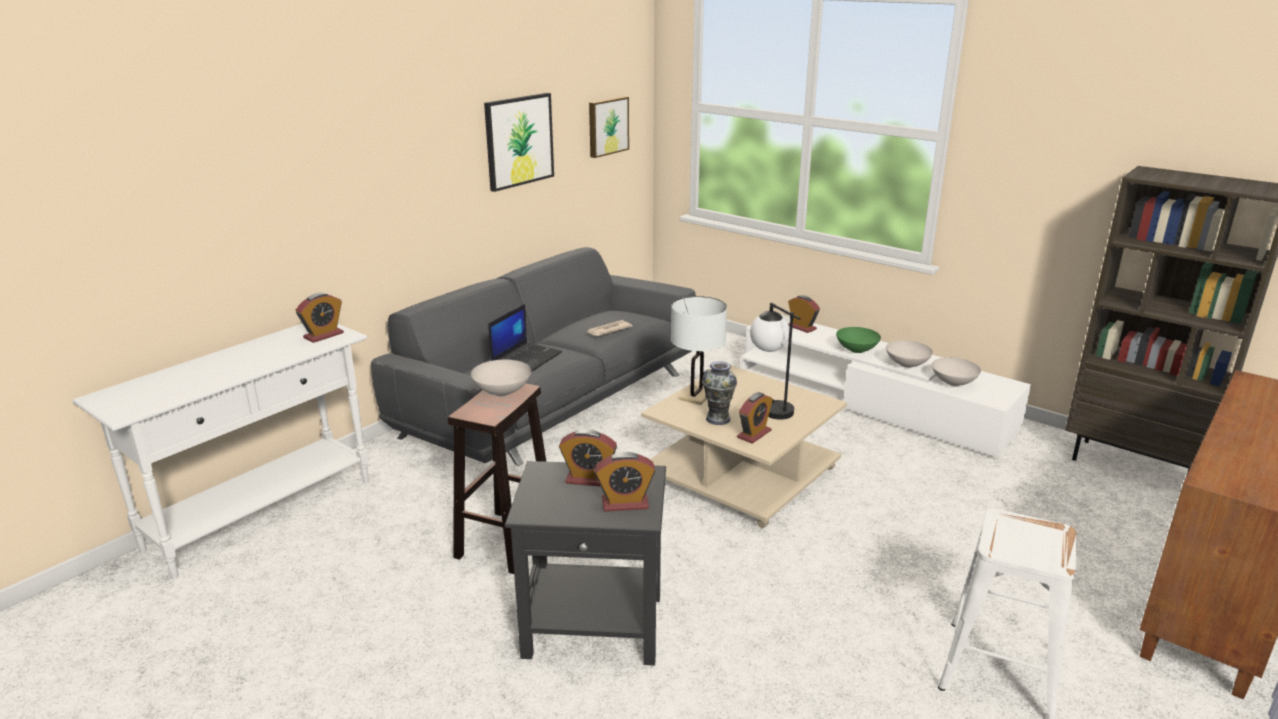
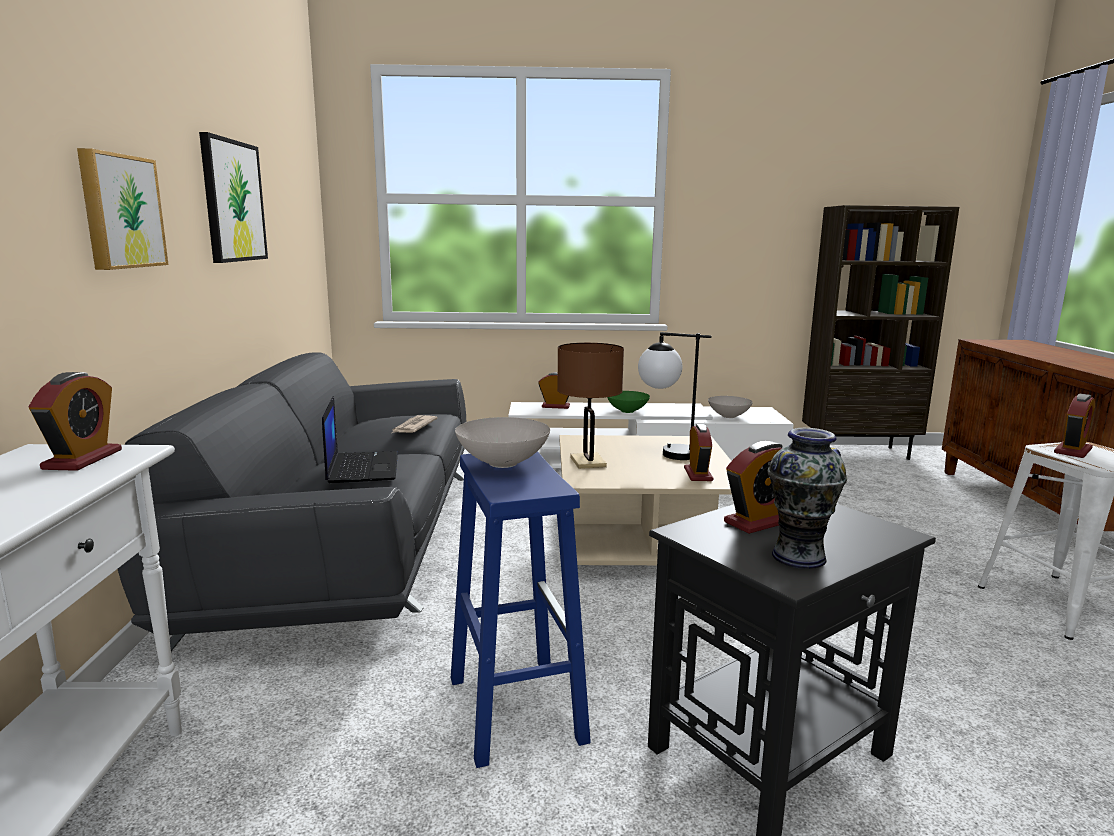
camera: 40 degrees left, 10 degrees down
(506, 540) = (514, 707): brown stool -> blue stool
(607, 126) = (296, 212): picture -> picture (120, 211)
(625, 503) = (848, 528): alarm clock -> alarm clock (1072, 451)
(696, 396) = (588, 462): white table lamp -> brown table lamp
(718, 419) = (644, 473): vase -> vase (799, 557)
(906, 365) = (681, 412): white bowl -> none

